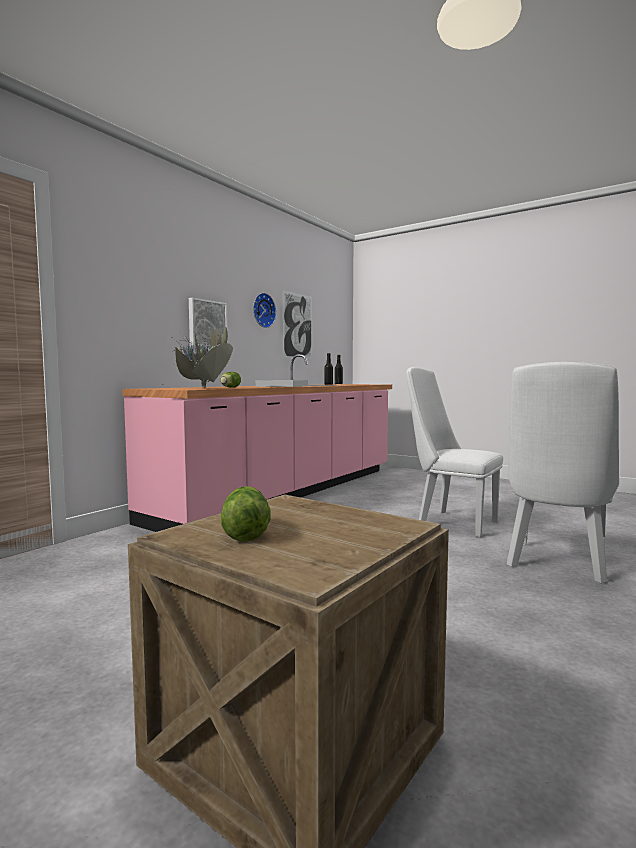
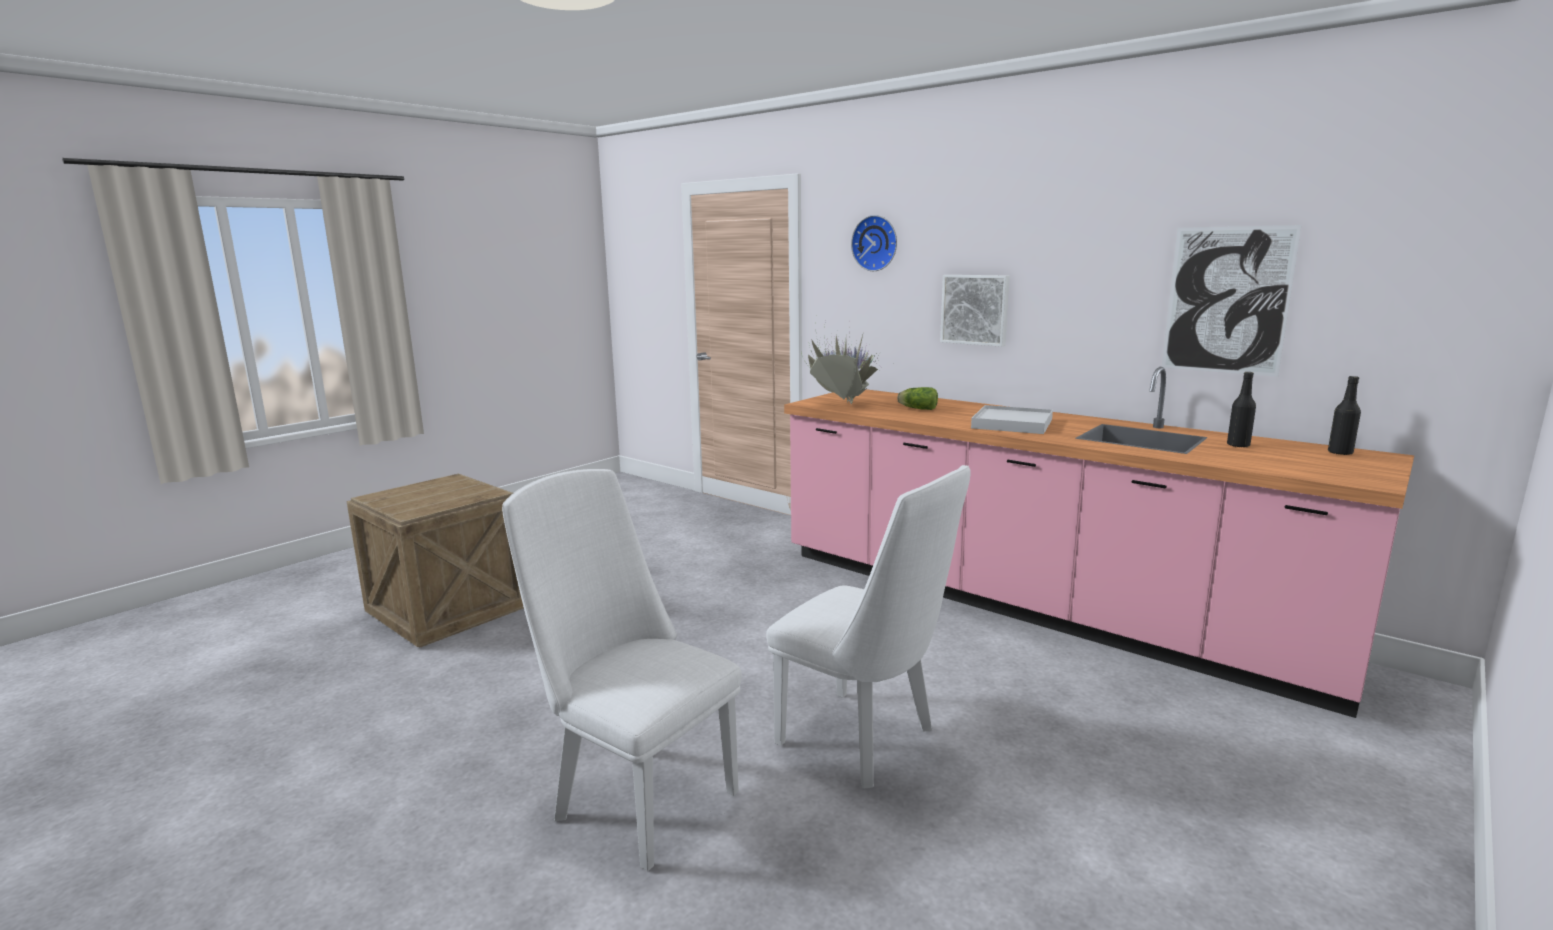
camera: 95 degrees right, 10 degrees up
(246, 531) = (441, 487): lettuce -> none
(262, 310) = (1106, 277): wall clock -> wall clock (876, 243)
(450, 522) = (866, 741): white chair -> white chair turned 90 degrees clockwise

